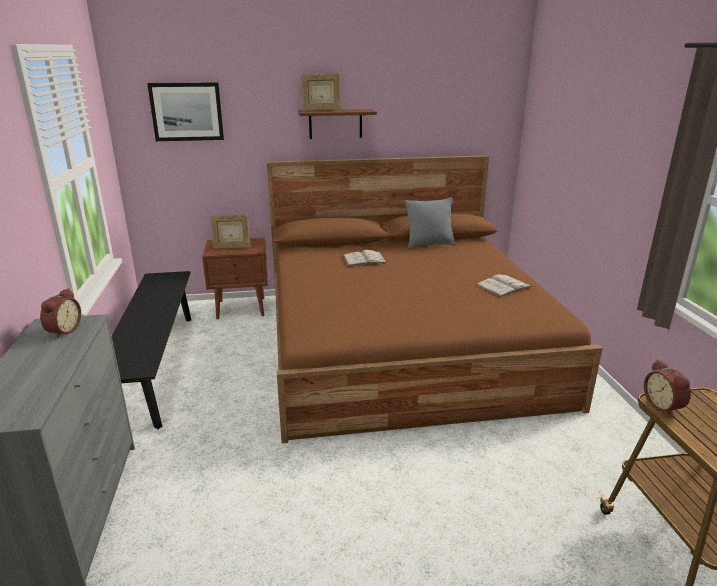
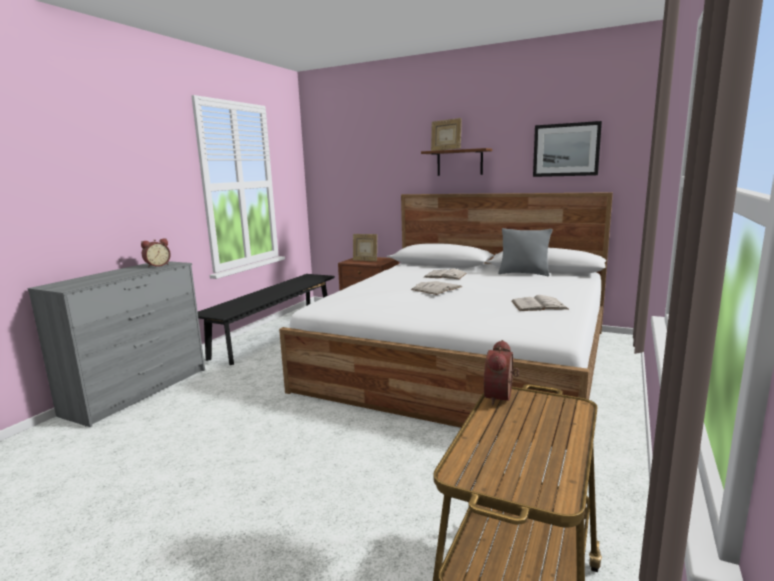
camera: 35 degrees right, 10 degrees down
(187, 112) = (350, 155): picture -> picture (566, 150)
(393, 282) = (436, 288): none -> white book
(403, 343) = (464, 358): brown bed -> white bed

